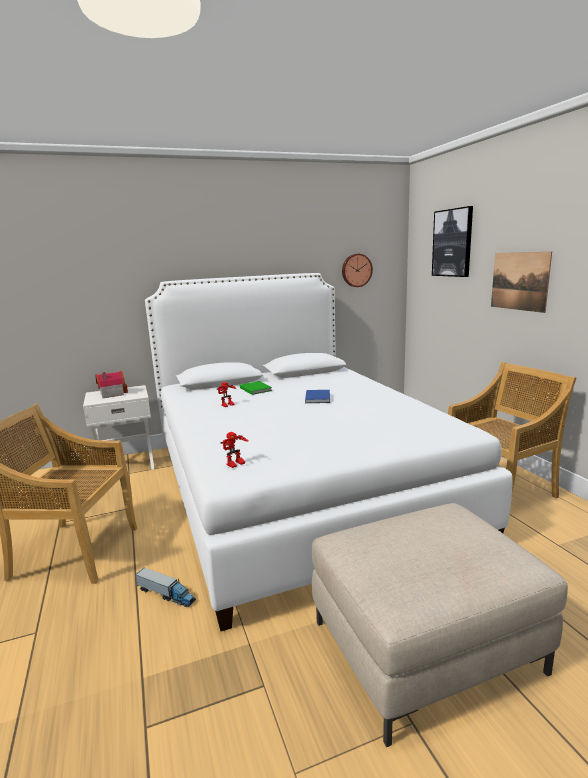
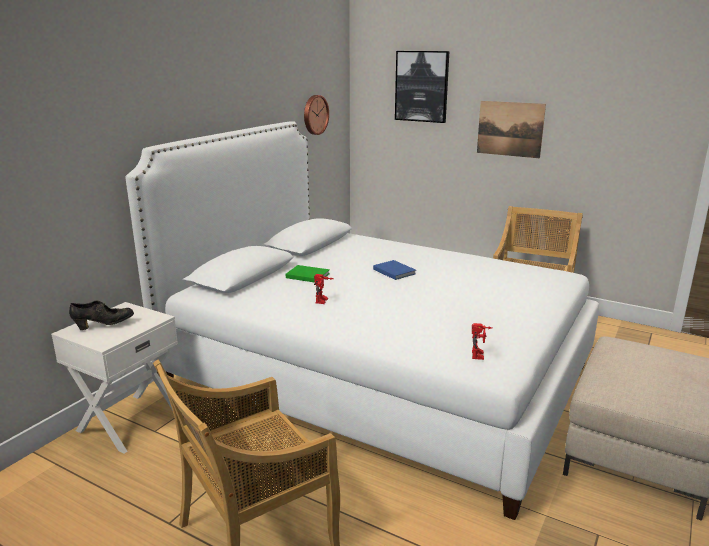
camera: 40 degrees left, 5 degrees up
(111, 394) = (104, 325): toy house -> black shoe
(166, 594) = (425, 521): toy truck -> none

